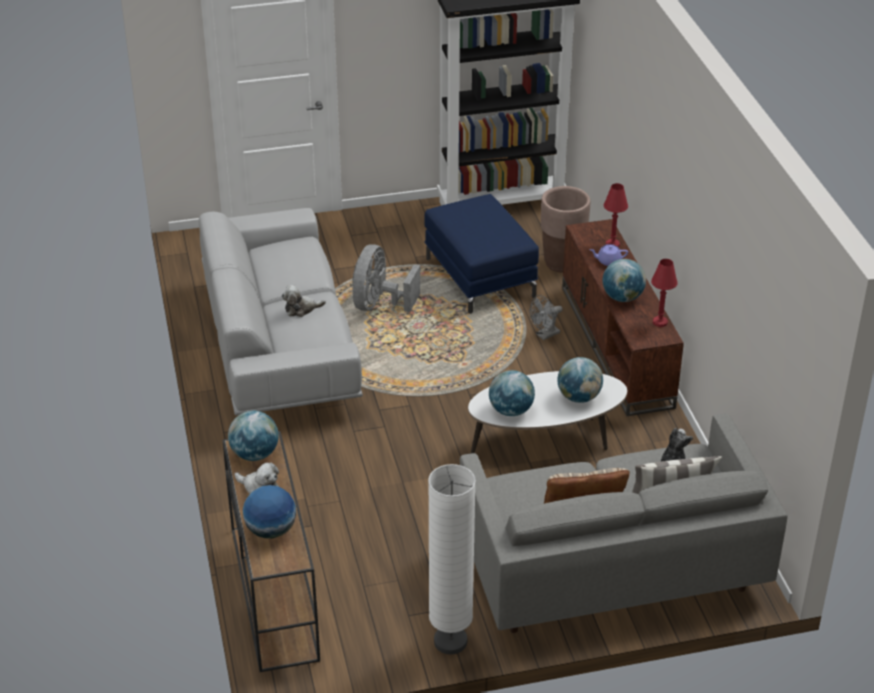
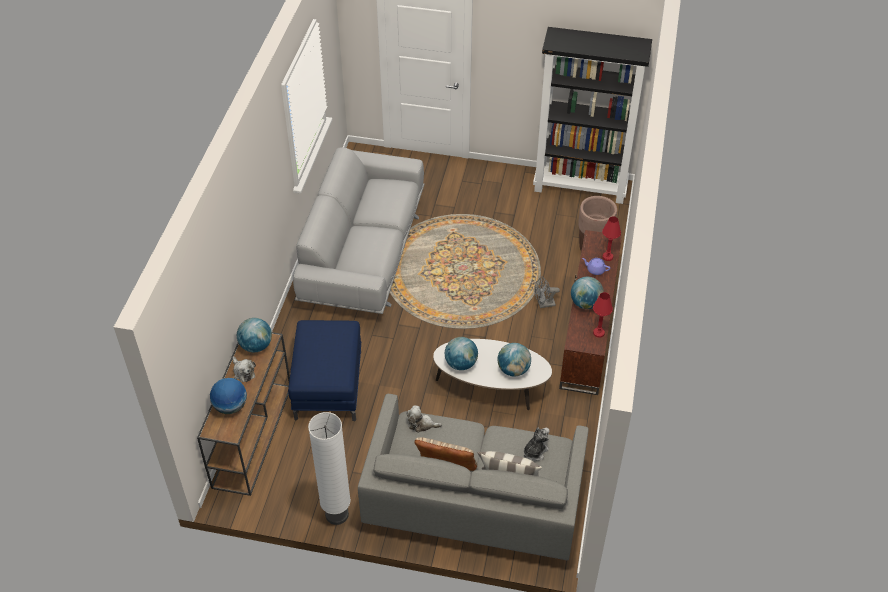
camera: 25 degrees right, 10 degrees up
(301, 309) = (370, 238): plush toy -> plush toy (421, 424)
(379, 304) = (447, 242): grey fan -> none
(480, 277) = (529, 242): blue ottoman -> blue ottoman (329, 385)

